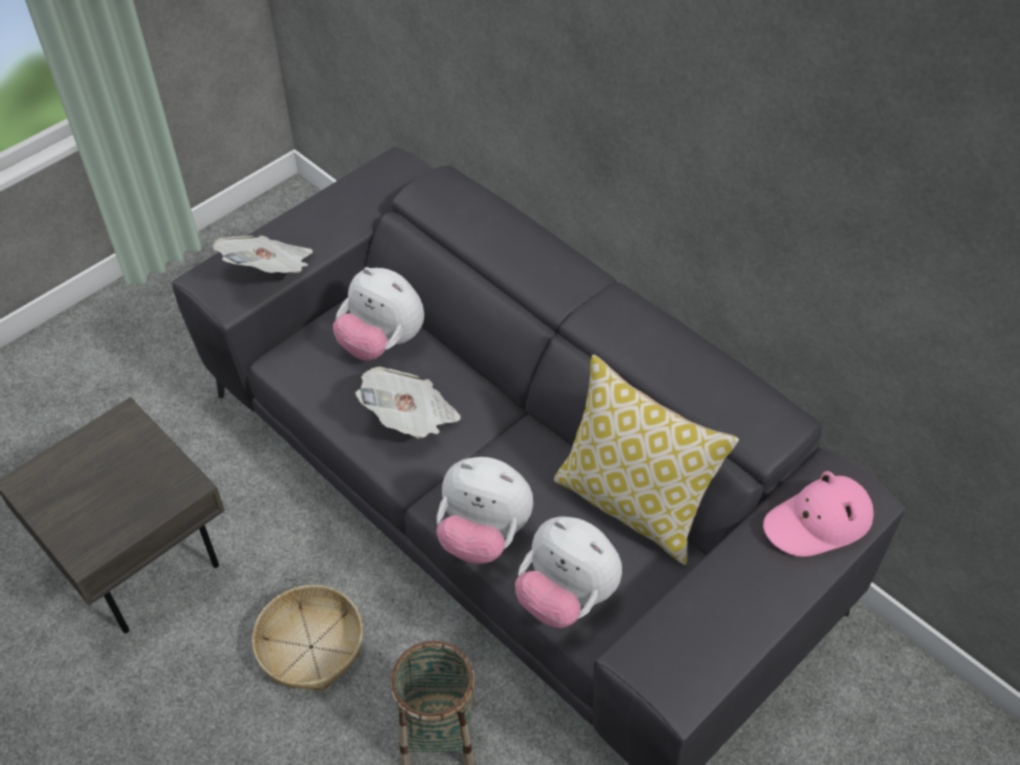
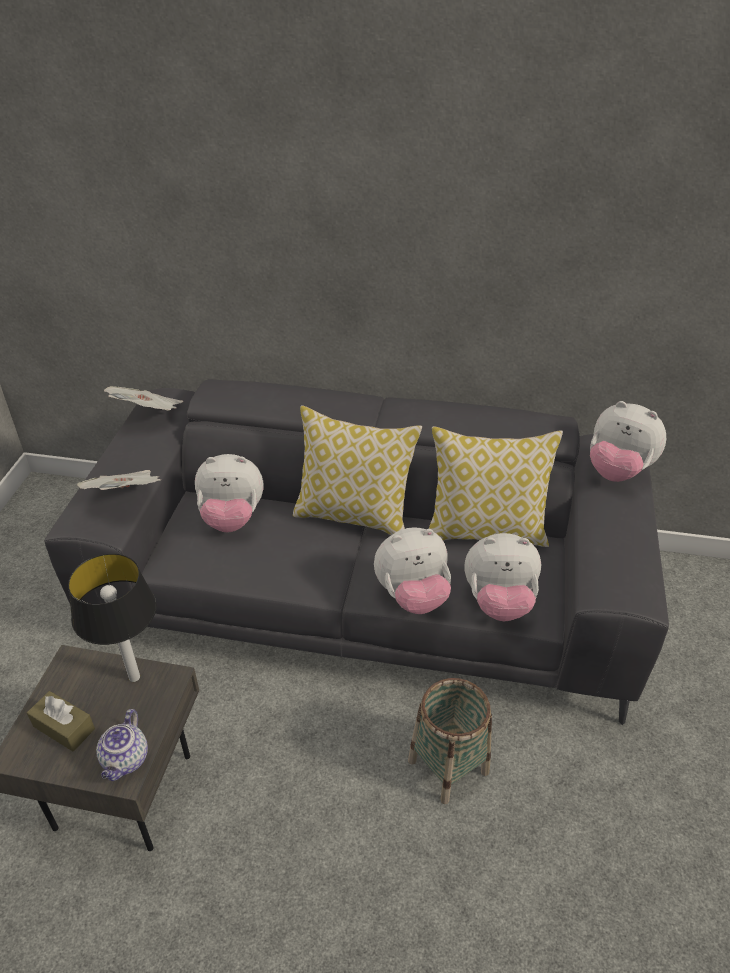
camera: 35 degrees left, 10 degrees down
(74, 480) = (64, 727): none -> brown tissue box
(96, 542) = (126, 760): none -> teapot
(161, 467) = (134, 678): none -> table lamp
(311, 646) = (310, 767): basket -> none
(411, 418) = (297, 553): newspaper -> newspaper (149, 413)
(508, 406) = (354, 515): none -> pillow
(817, 522) = (617, 471): pink hat -> plush toy

